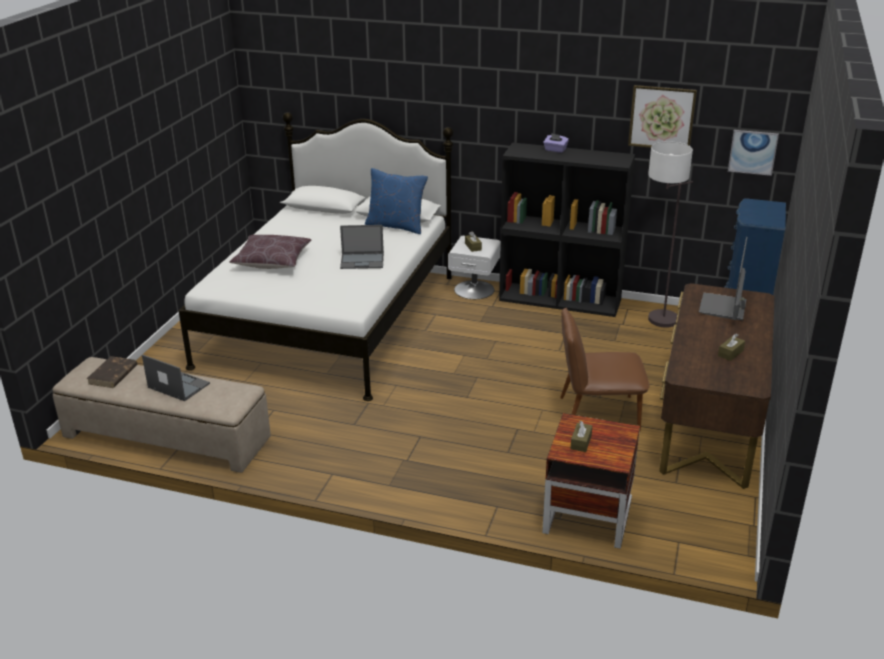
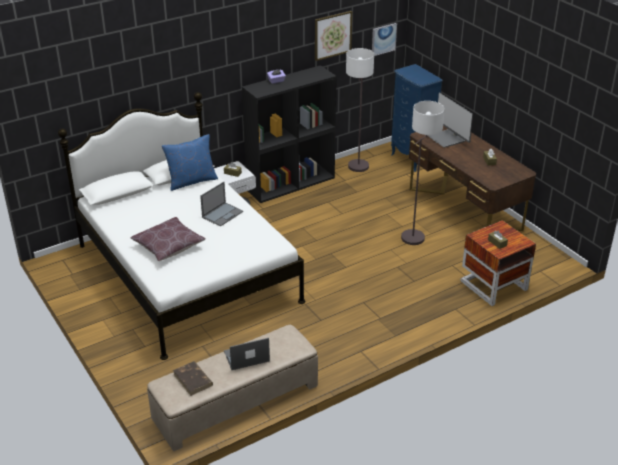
camera: 50 degrees left, 5 degrees up
(599, 413) = (416, 235): brown chair -> white floor lamp

